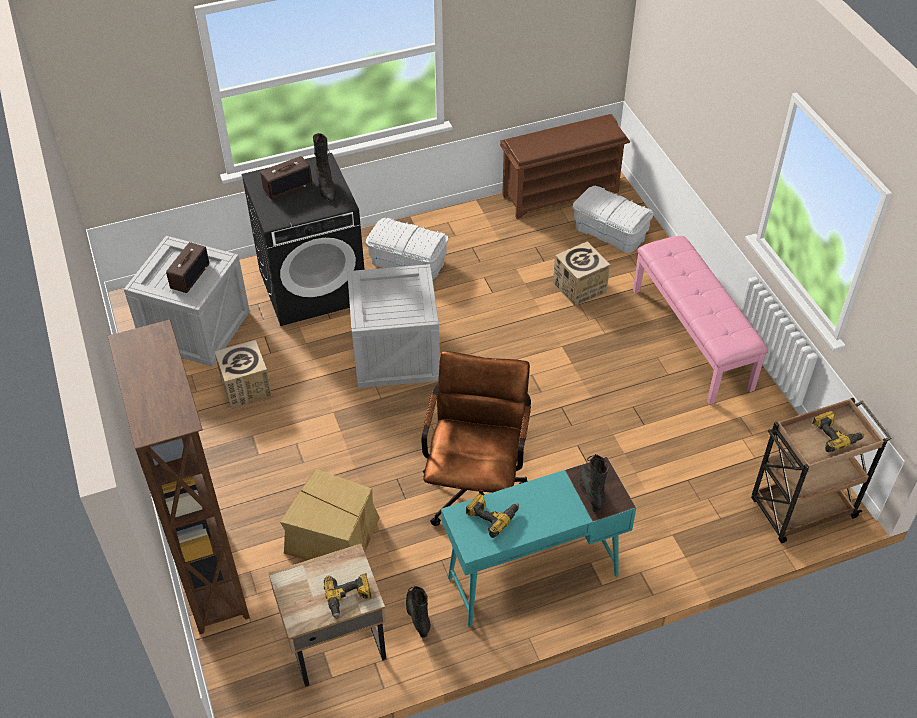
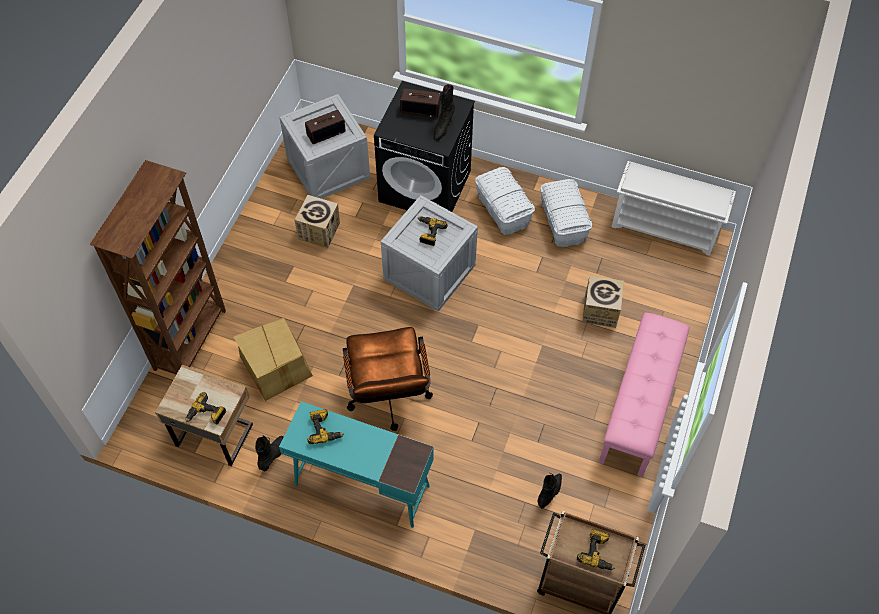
camera: 40 degrees right, 10 degrees up
(389, 297) = (429, 233): none -> power drill
(476, 485) = (388, 399): brown office chair -> brown office chair turned 120 degrees clockwise
(561, 193) = (665, 227): brown shoe rack -> white shoe rack
(591, 493) = (397, 462): black boot -> black boot (550, 493)
(610, 232) = (669, 283): white storage box -> white storage box (563, 222)

